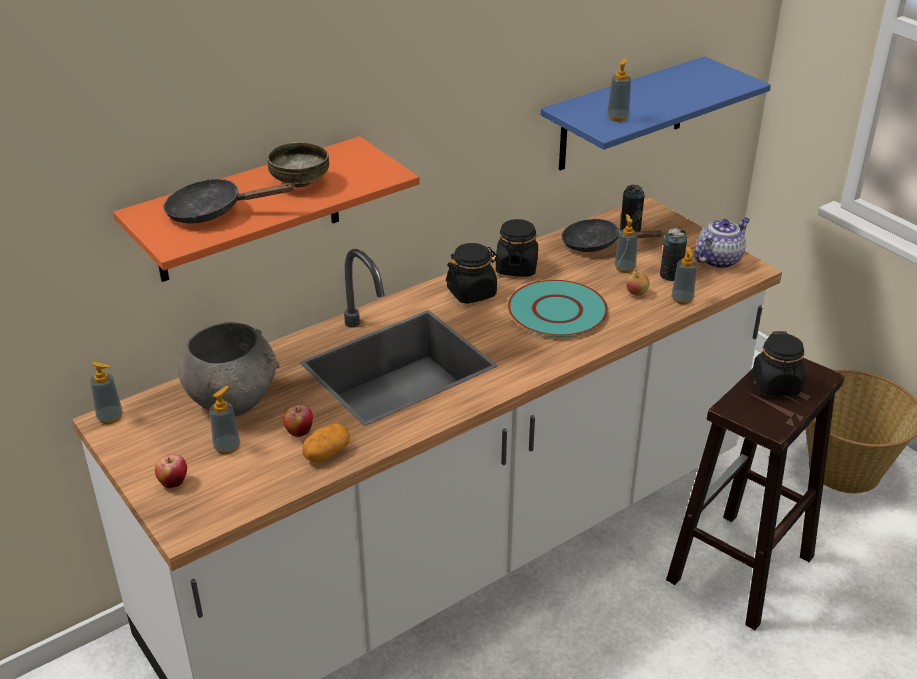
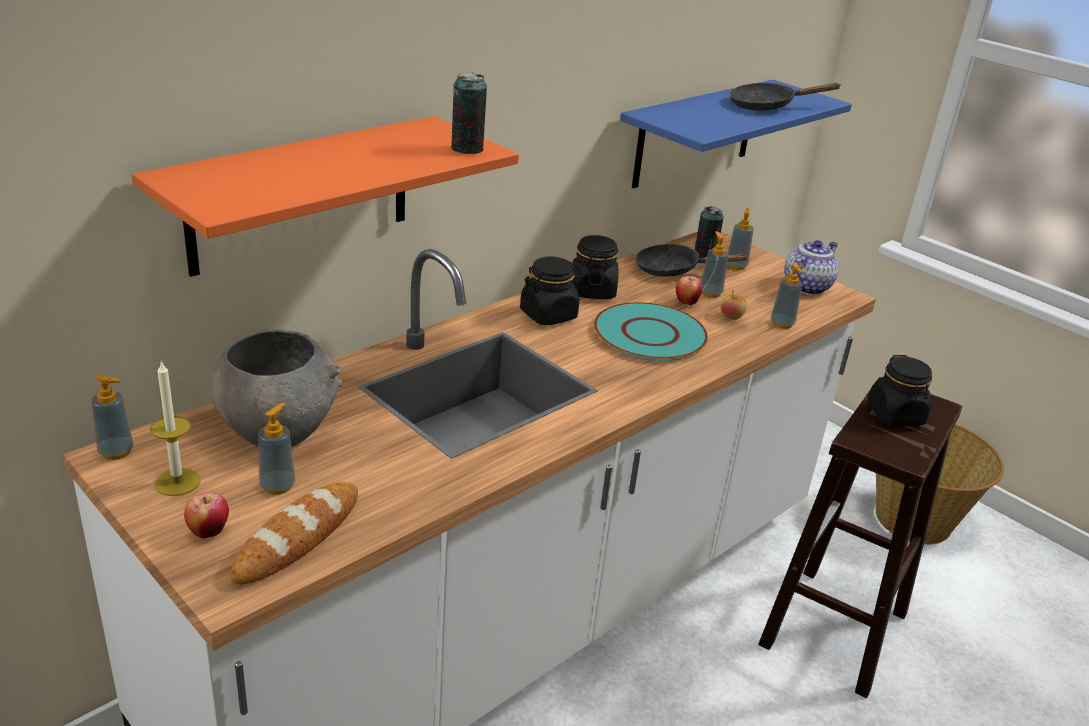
camera: 10 degrees left, 5 degrees down
(153, 443) = (177, 482): none -> candle
(213, 211) = (267, 177): black frying pan -> black frying pan (767, 106)
(238, 489) = (298, 537): none -> bread
(299, 182) = (372, 153): bowl -> none
(299, 432) = (370, 466): apple -> apple (686, 303)
(326, 453) = (409, 491): potato -> none
(617, 117) = (708, 123): soap dispenser -> soap dispenser (736, 266)
(670, 275) = (761, 301): can -> can (467, 149)

